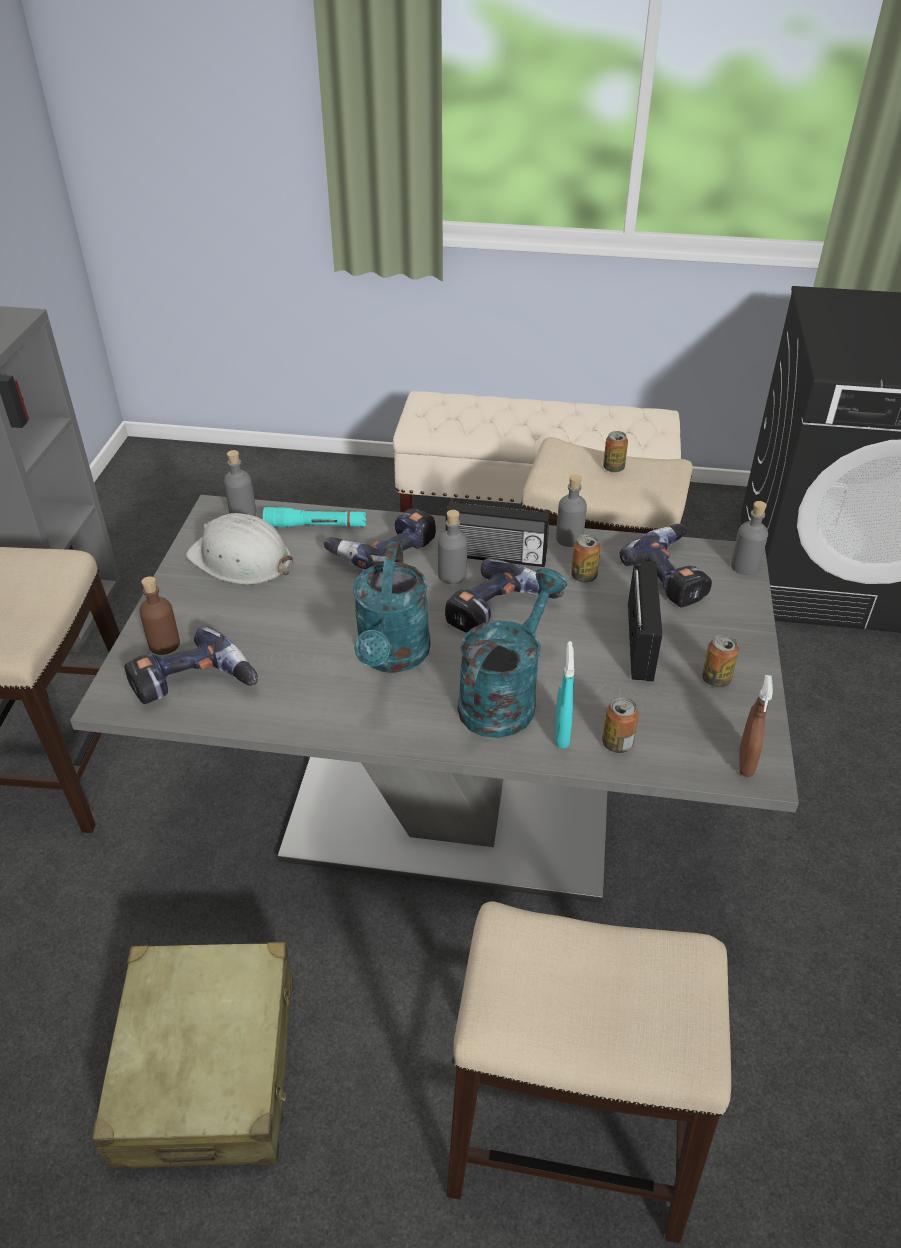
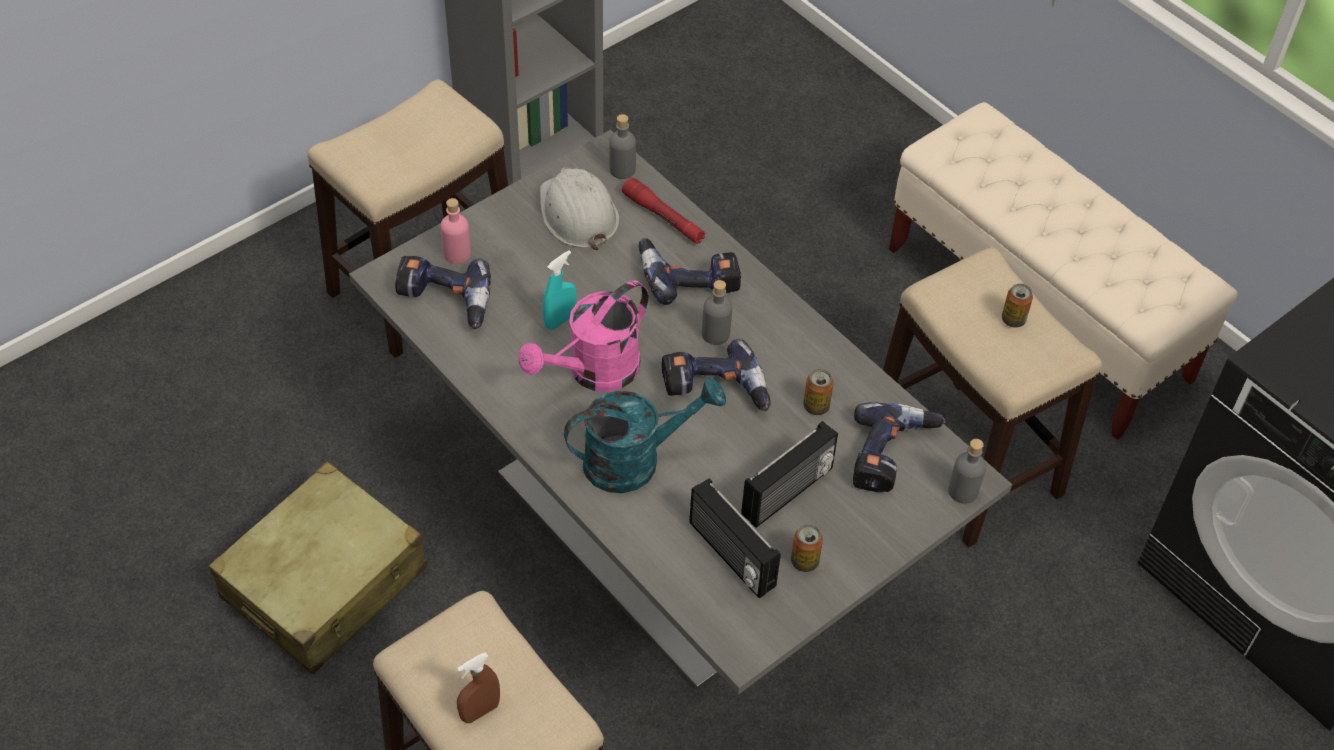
camera: 40 degrees right, 10 degrees up
(164, 644) = (457, 253): brown bottle -> pink bottle
(315, 526) = (663, 218): turquoise flashlight -> red flashlight
(392, 657) = (594, 373): turquoise watering can -> pink watering can
(496, 557) = (769, 341): radio -> radio (730, 556)
(561, 734) = (640, 516): turquoise spray bottle -> turquoise spray bottle (560, 320)
(569, 539) = (848, 365): grey bottle -> none
(617, 743) = (669, 552): can -> none
(746, 762) = (740, 634): brown spray bottle -> brown spray bottle (480, 711)

